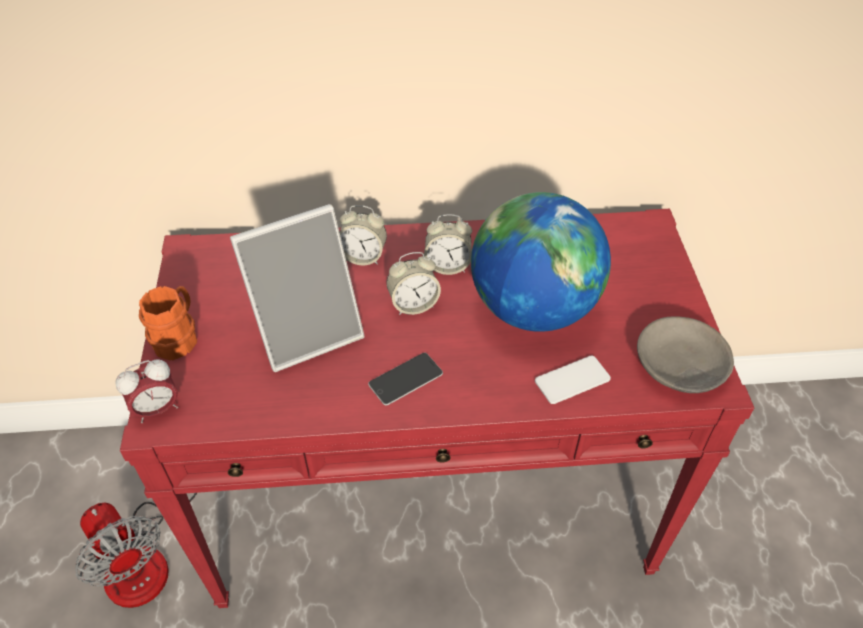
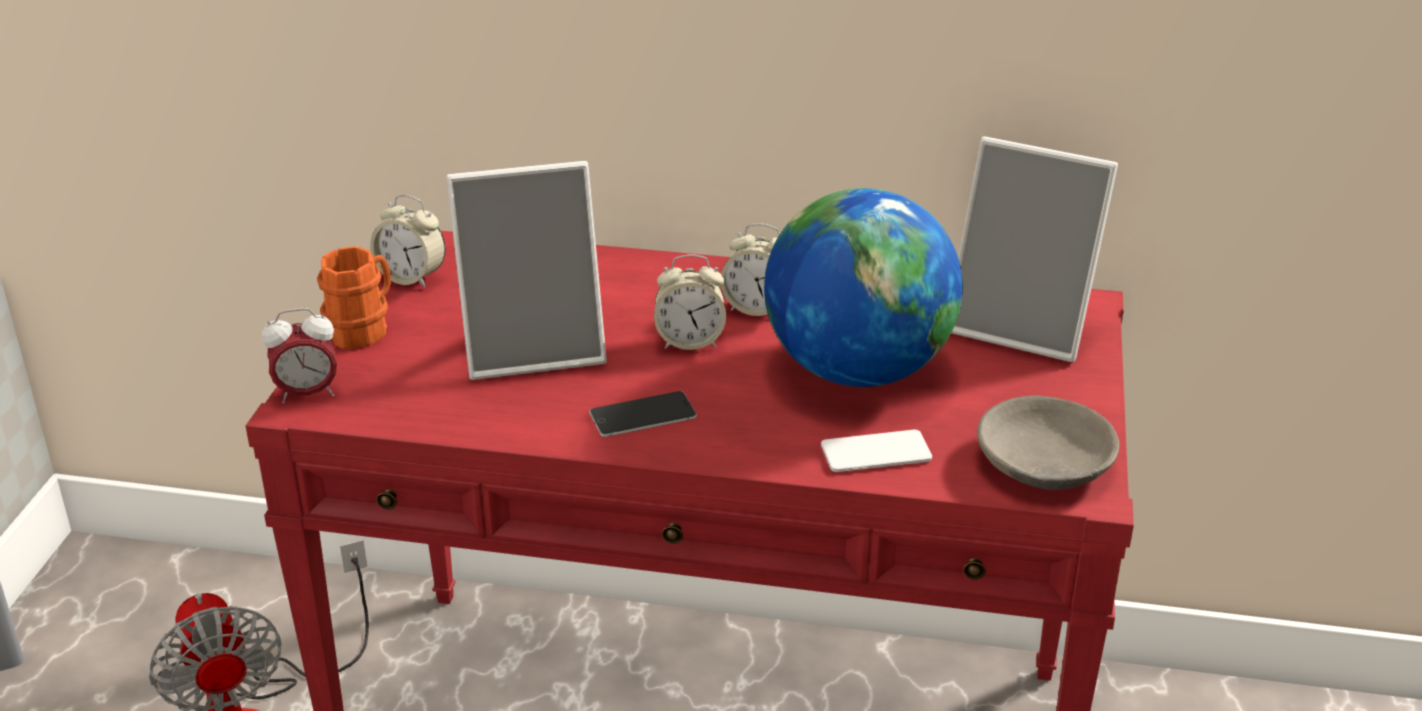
camera: 15 degrees right, 15 degrees down
(363, 257) = (644, 282): alarm clock -> alarm clock (411, 278)
(621, 249) = (1023, 325): none -> picture frame

